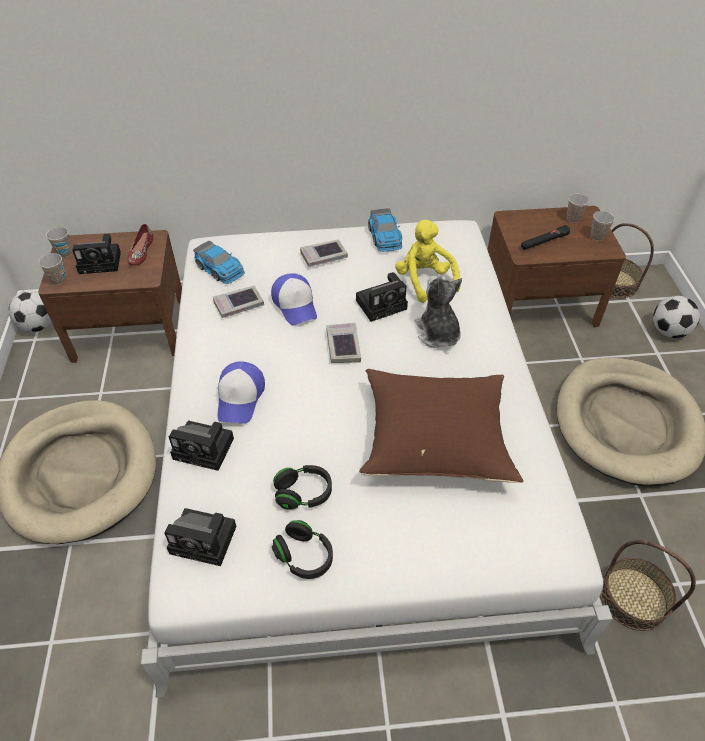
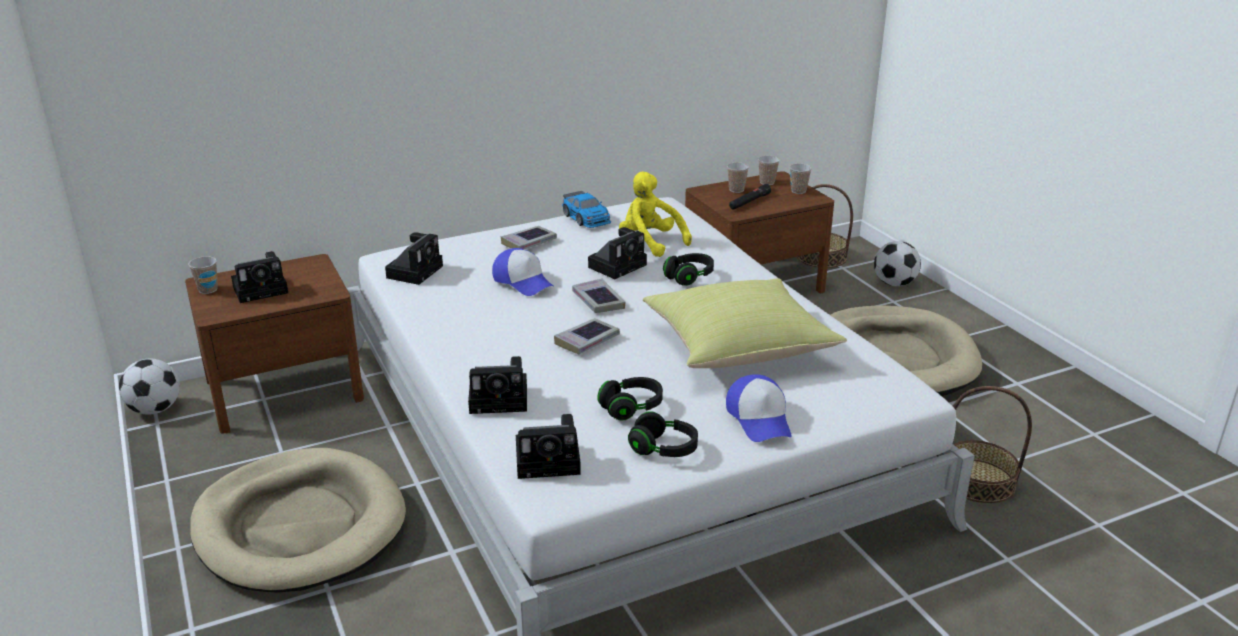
camera: 20 degrees left, 20 degrees down
(58, 280) = (217, 311): cup -> cup (736, 190)
(140, 252) = (306, 274): red shoe -> none
(220, 269) = (415, 271): toy car -> camera
(239, 304) = (458, 293): book -> book (587, 341)
(240, 397) = (513, 356): cap -> cap (759, 419)
(436, 440) = (739, 348): brown pillow -> yellow pillow
(437, 333) = (689, 277): plush toy -> black headphones

